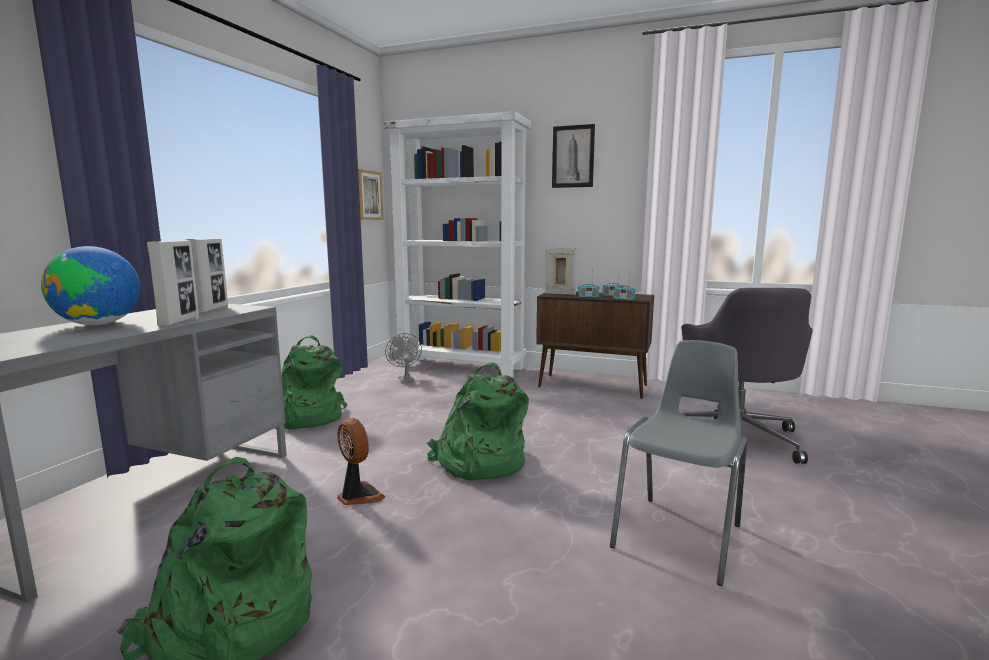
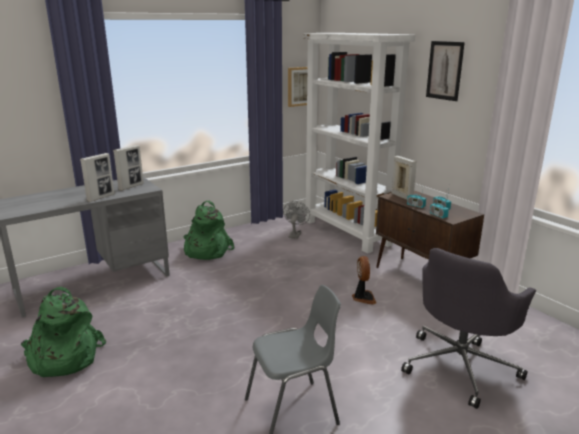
camera: 35 degrees right, 10 degrees up
(99, 324) = (71, 193): globe -> none
(358, 496) = (171, 314): fan -> fan (363, 298)
(479, 462) = (254, 316): green backpack -> none

